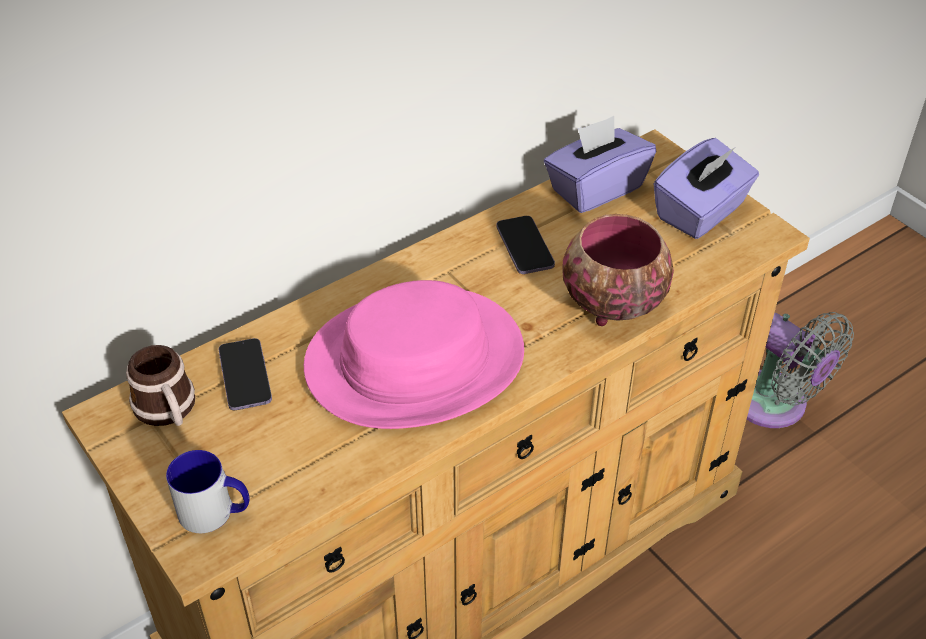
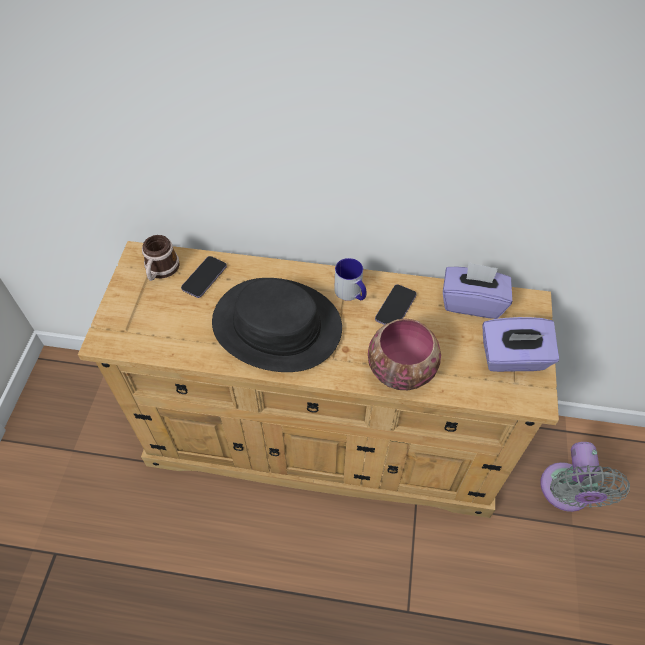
camera: 45 degrees right, 10 degrees up
(215, 512) = (126, 330): mug -> mug (351, 293)
(415, 360) = (276, 326): pink hat -> black hat

